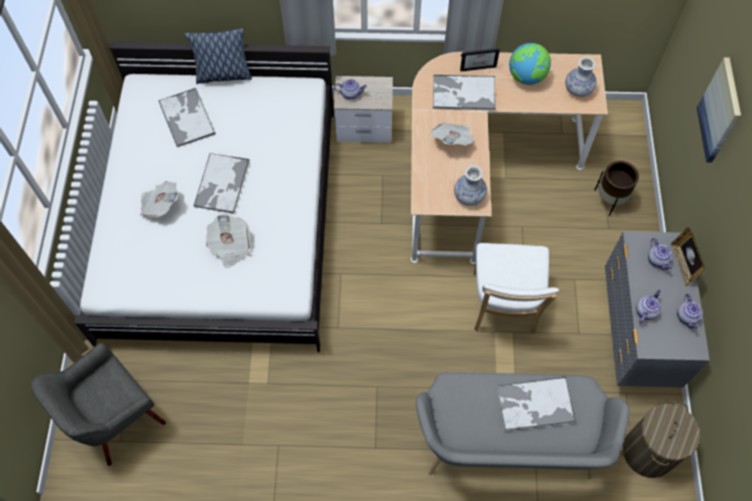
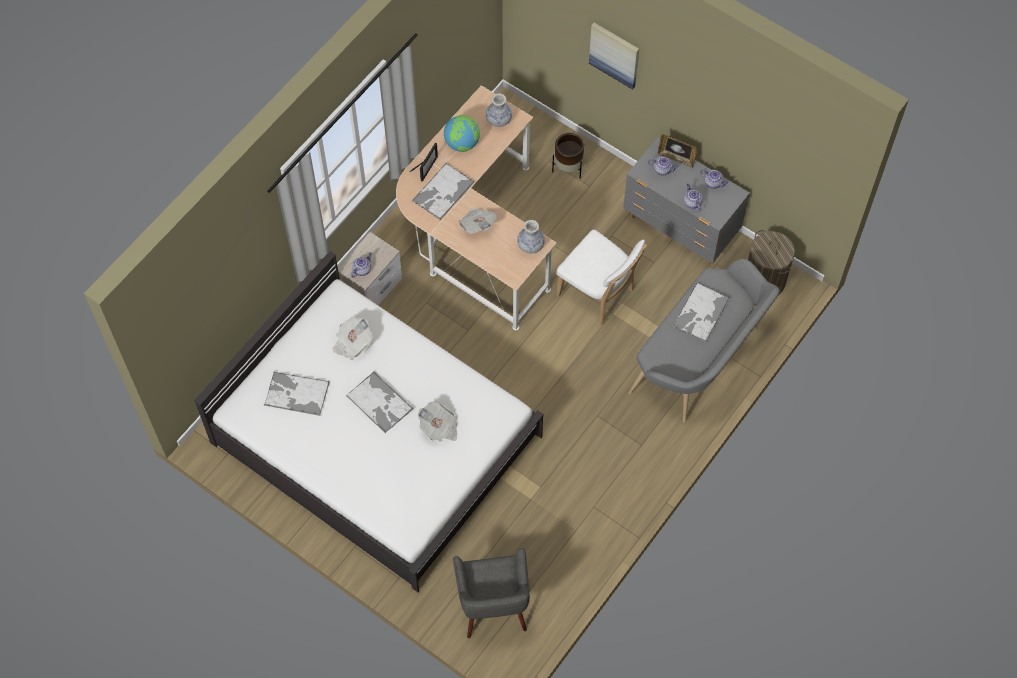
camera: 55 degrees left, 0 degrees up
(160, 205) = (365, 455): newspaper -> newspaper (352, 343)
(223, 75) = (275, 345): pillow -> none

